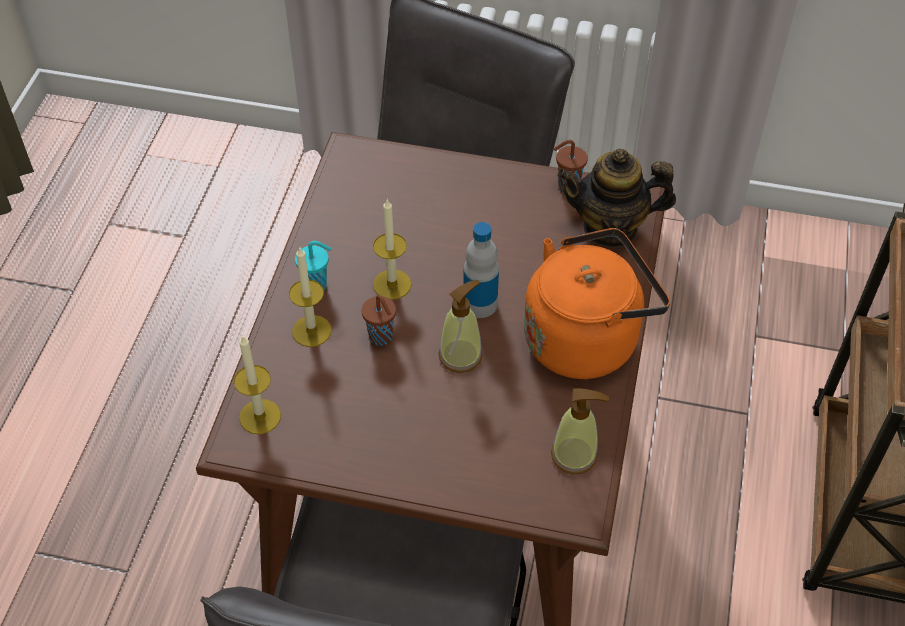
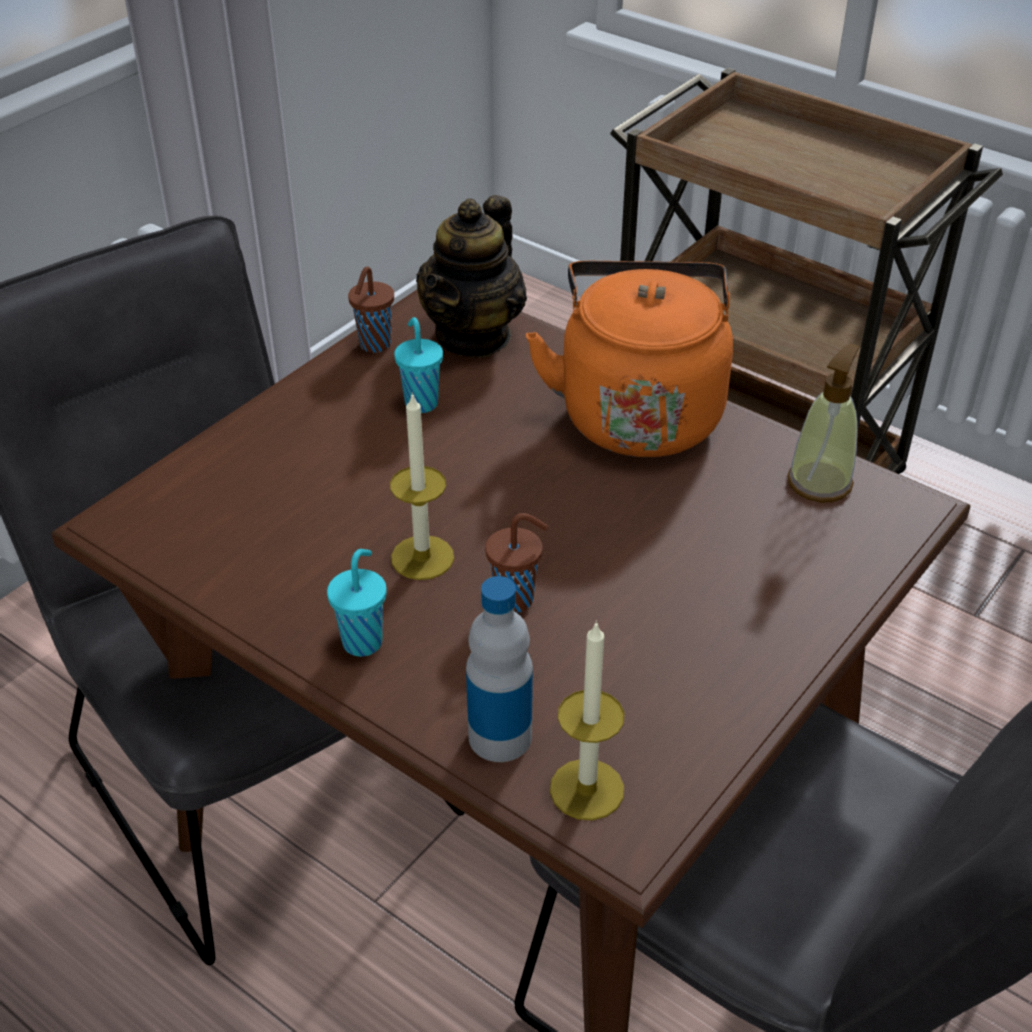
camera: 65 degrees left, 10 degrees down
(311, 331) = (451, 674): candle -> none
(460, 355) = (599, 530): soap dispenser -> none
(480, 304) = (520, 484): bottle -> bottle (500, 736)
(526, 229) = (420, 402): none -> turquoise cup

